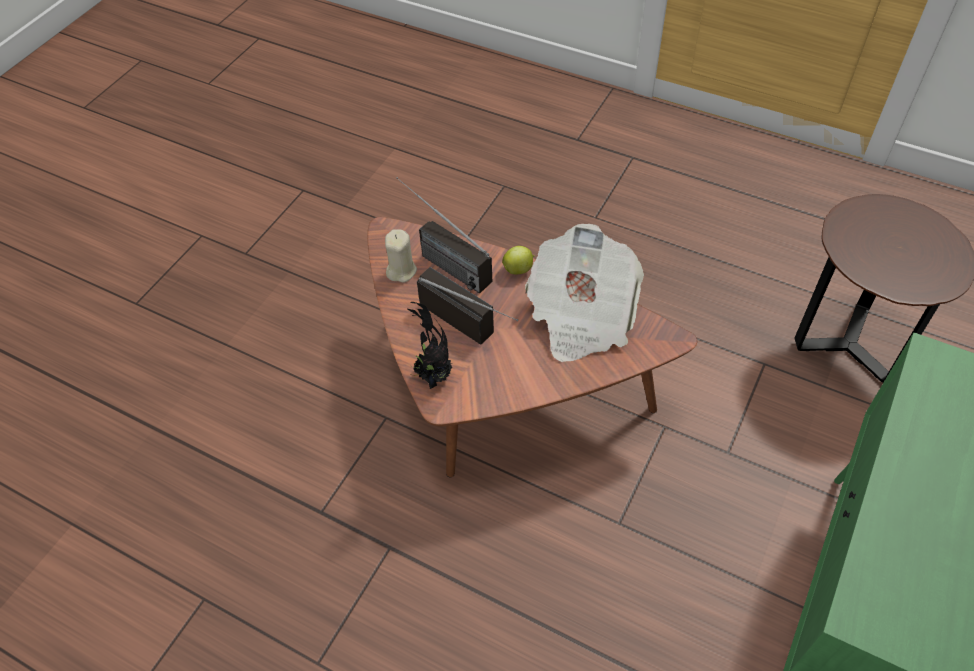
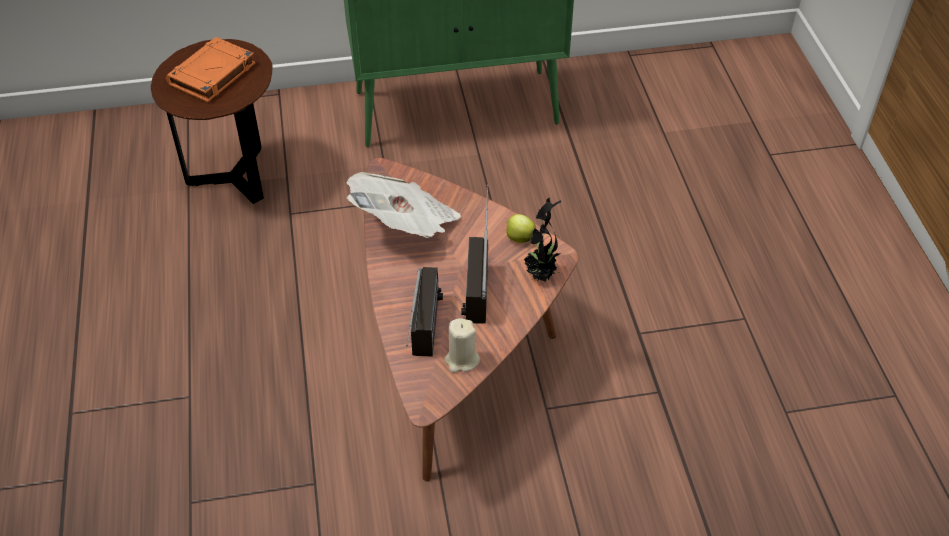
camera: 130 degrees left, 5 degrees down
(518, 269) = (390, 285): apple -> apple (519, 238)
(901, 247) = (212, 75): none -> orange book

